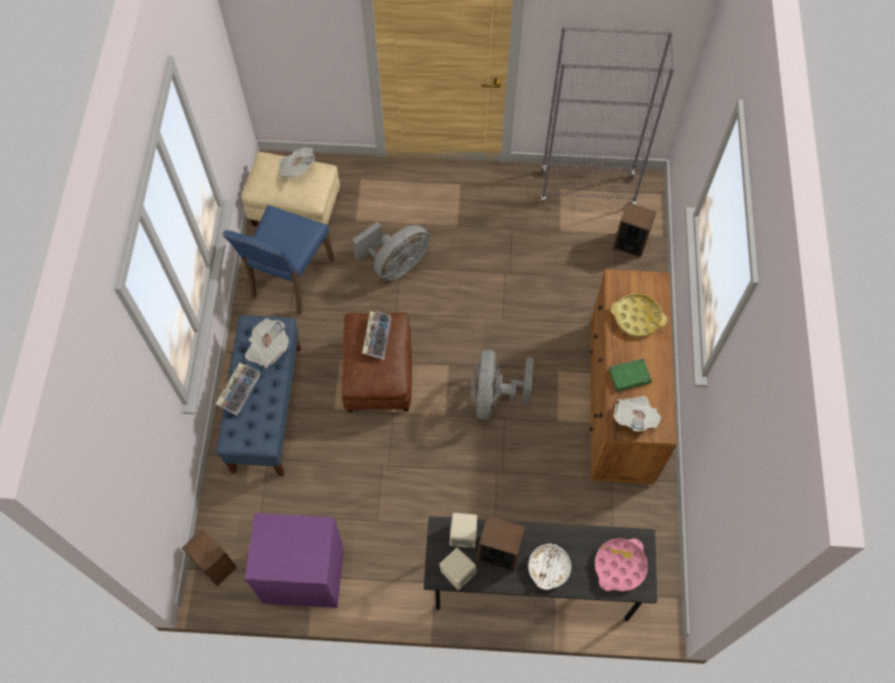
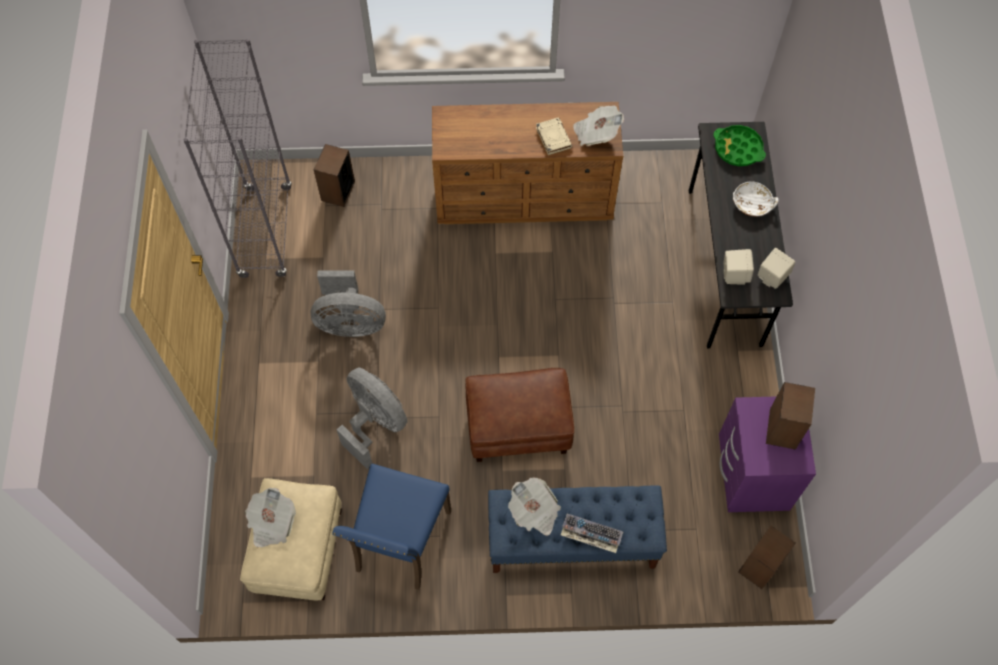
camera: 95 degrees left, 0 degrees up
(289, 279) = (400, 542): blue chair -> blue chair turned 90 degrees clockwise
(377, 336) = (501, 402): keyboard -> none
(493, 396) = (531, 311): grey fan -> grey fan (350, 323)
(499, 552) = (745, 244): speaker -> speaker (782, 429)
(620, 566) = (738, 149): pink tray -> green tray
(629, 376) = (553, 137): green book -> beige book
(637, 317) = (487, 132): yellow tray -> none

